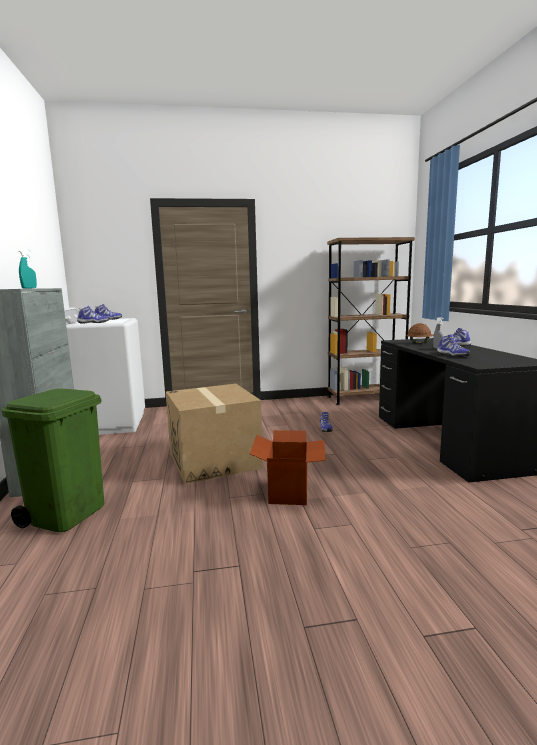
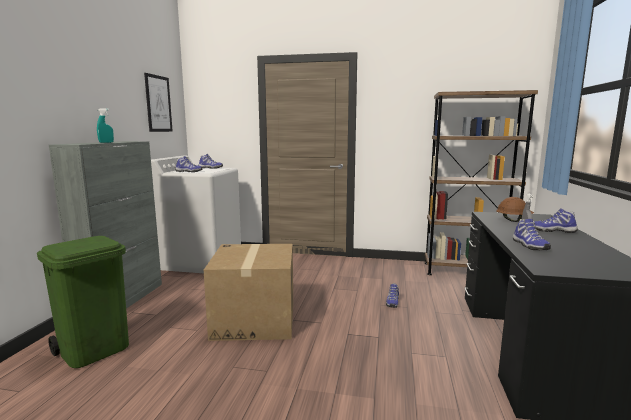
camera: 20 degrees right, 0 degrees up
(45, 247) = (158, 103): none -> picture
(289, 491) = (294, 375): cardboard box -> none

